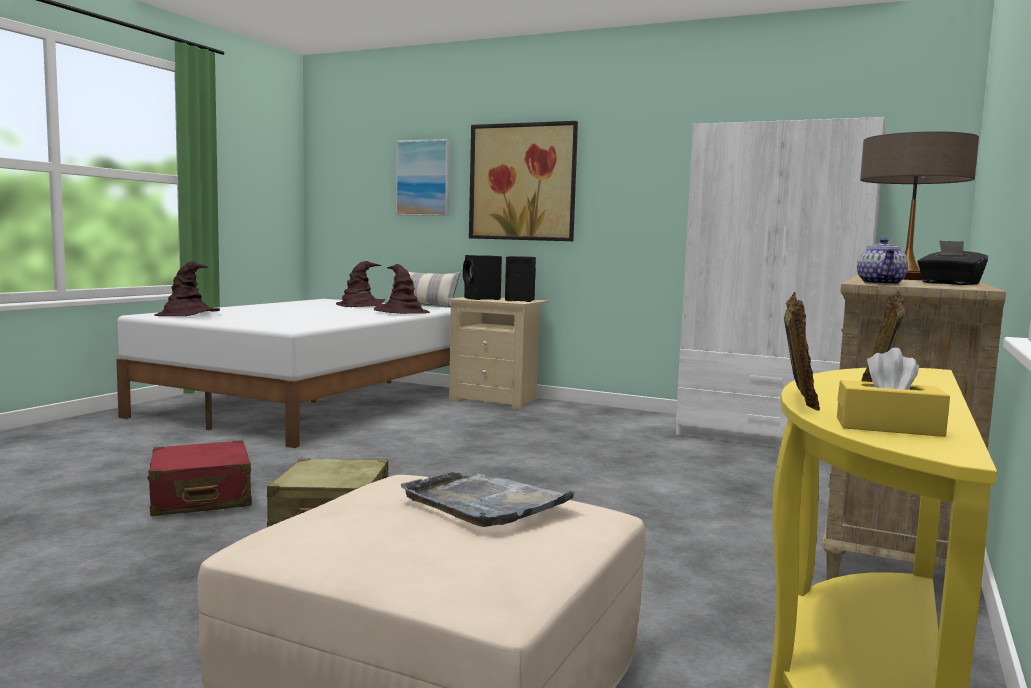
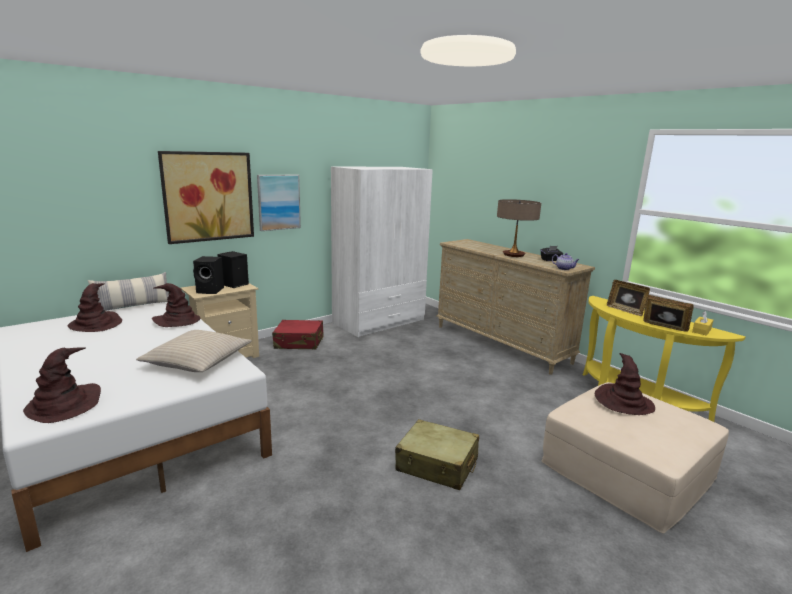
camera: 65 degrees left, 10 degrees up
(201, 498) = (369, 512): red suitcase -> red suitcase (299, 342)
(303, 321) = (197, 361): none -> beige pillow
(423, 178) = (108, 196): picture -> picture (278, 202)
(486, 503) = (623, 402): grey tray -> brown hat

